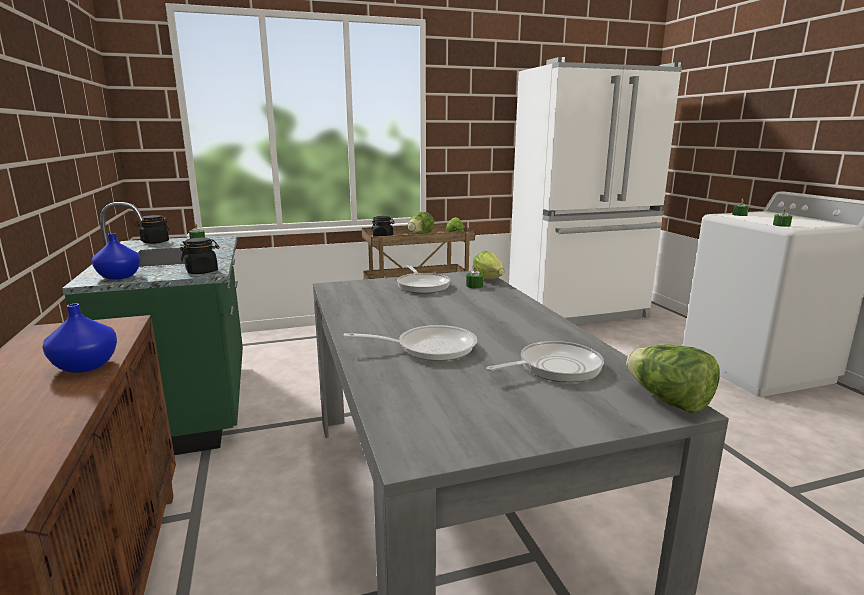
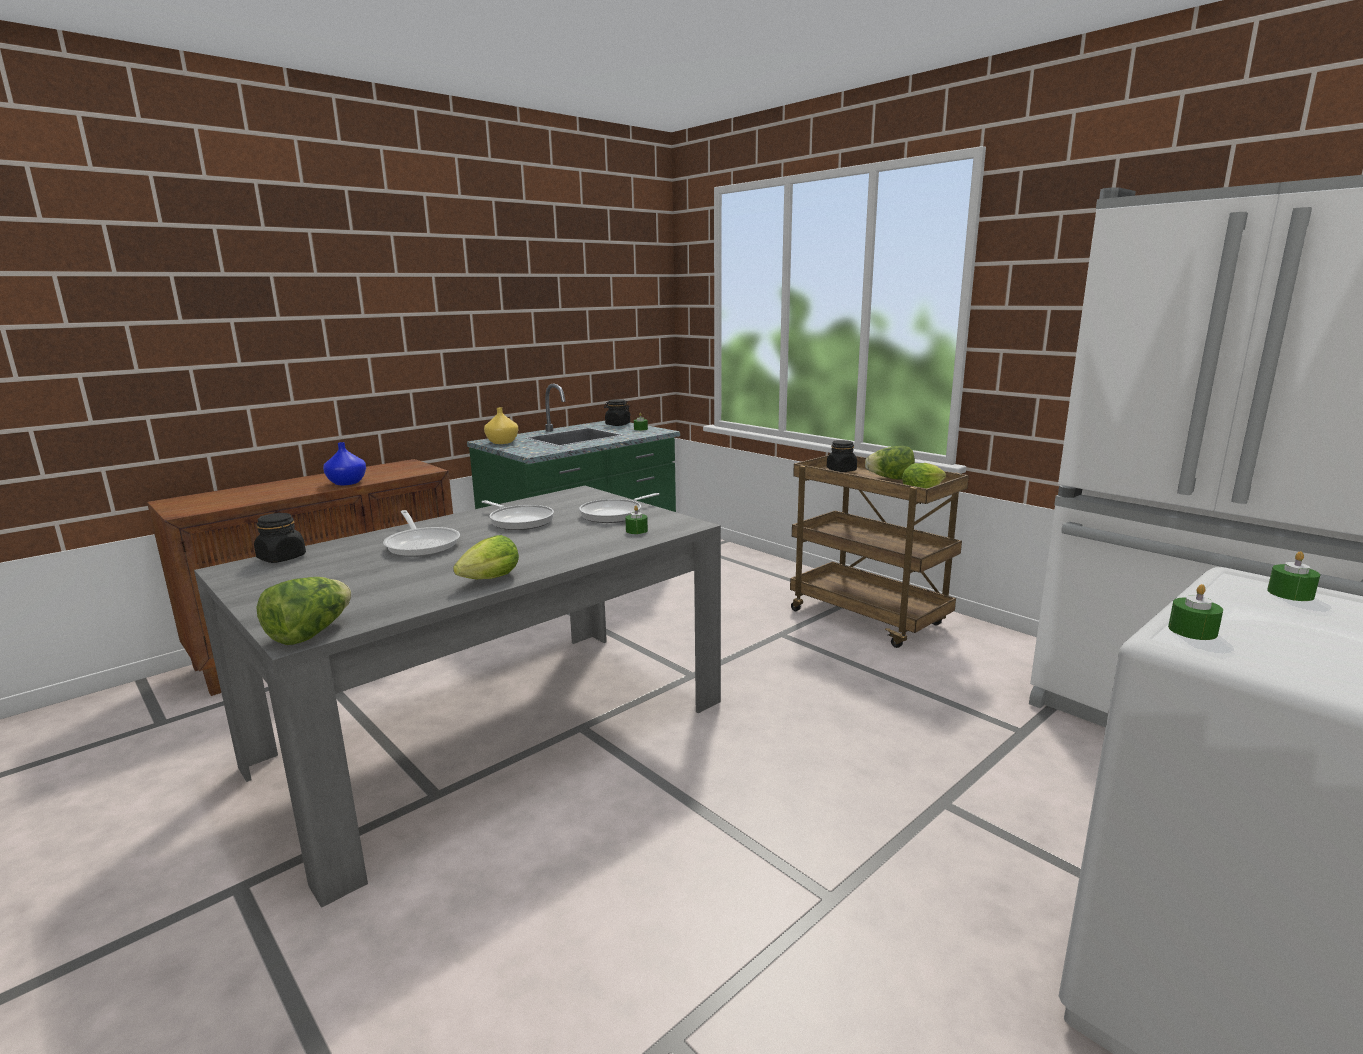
camera: 65 degrees right, 0 degrees up
(118, 276) = (502, 442): blue vase -> yellow vase
(202, 271) = (533, 451): black jar -> black jar (282, 558)
(489, 279) = (671, 532): lettuce -> lettuce (487, 580)
(555, 367) = (386, 588): frying pan -> frying pan (519, 521)

